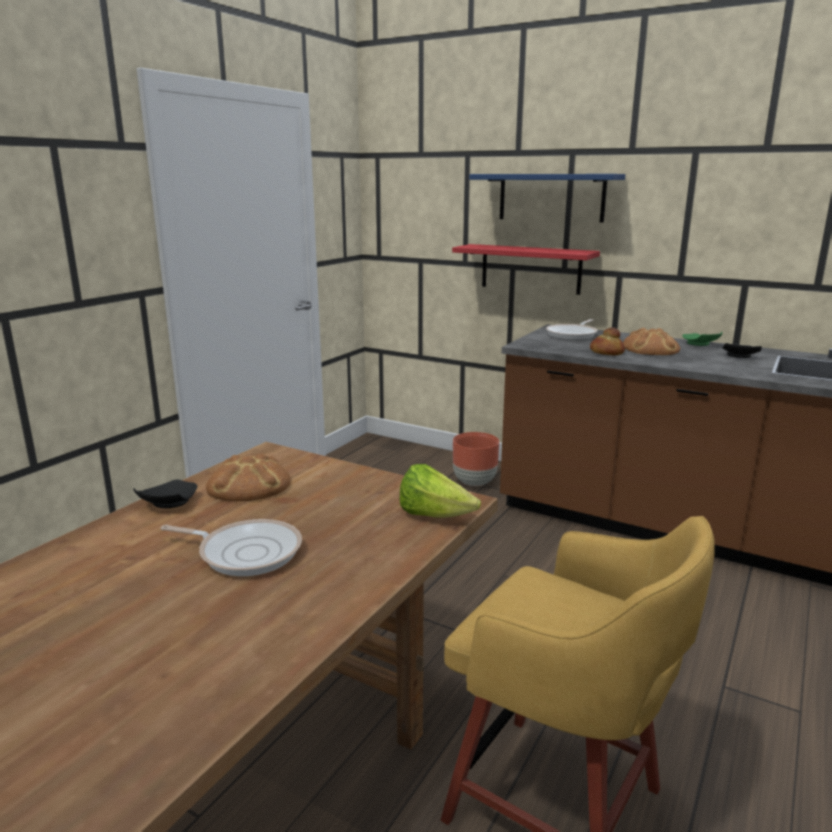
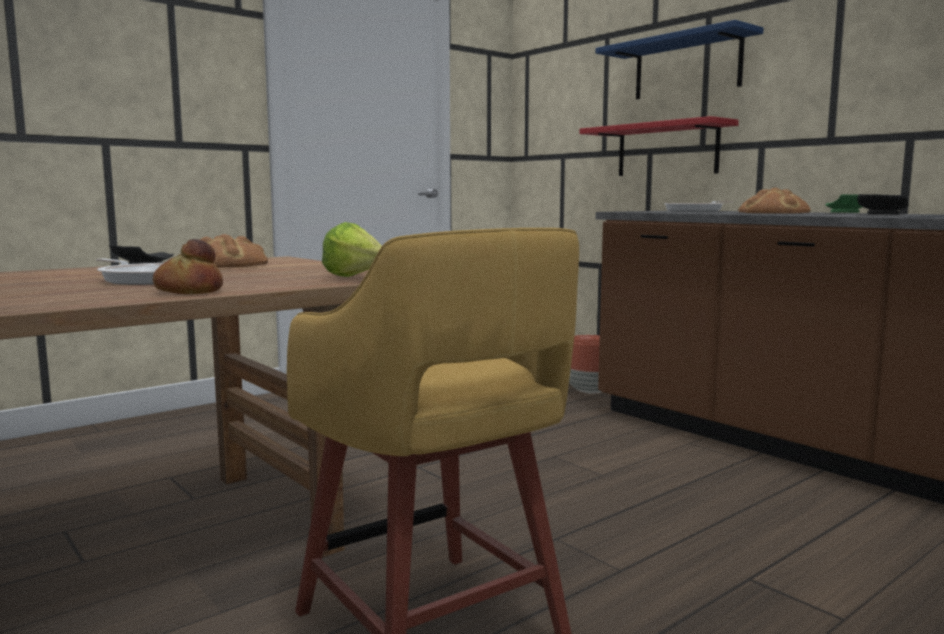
camera: 20 degrees right, 10 degrees down
(606, 353) = (709, 212): bread -> bread (189, 291)

